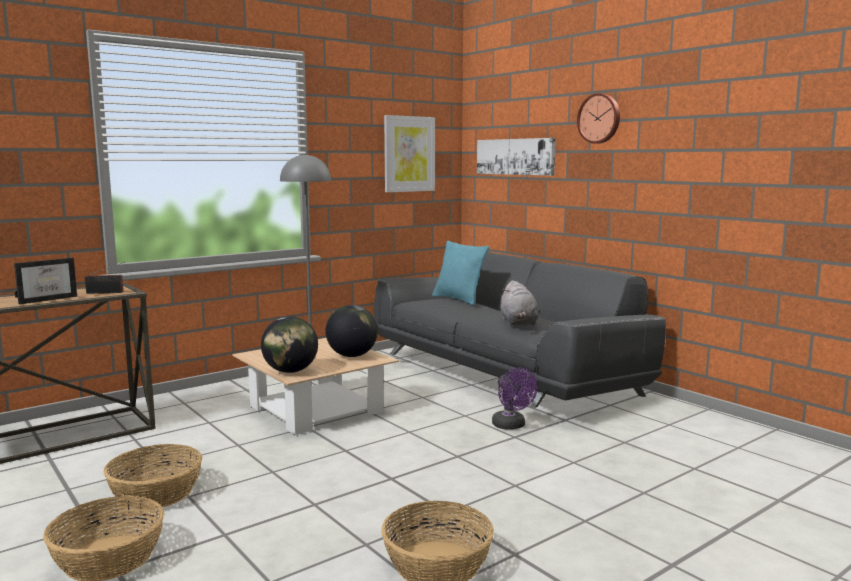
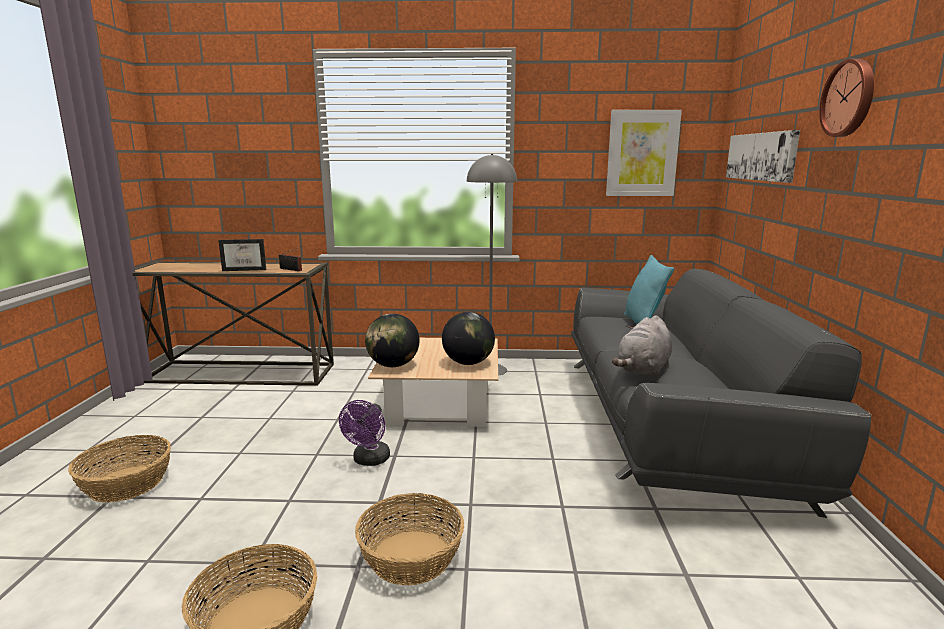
camera: 40 degrees right, 5 degrees up
(156, 493) = (230, 441): basket -> basket (411, 556)
(511, 426) = (580, 491): purple fan -> purple fan (369, 461)

